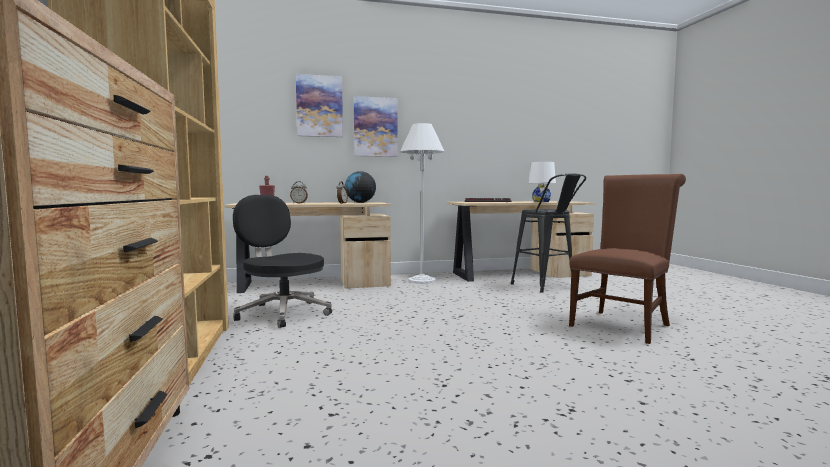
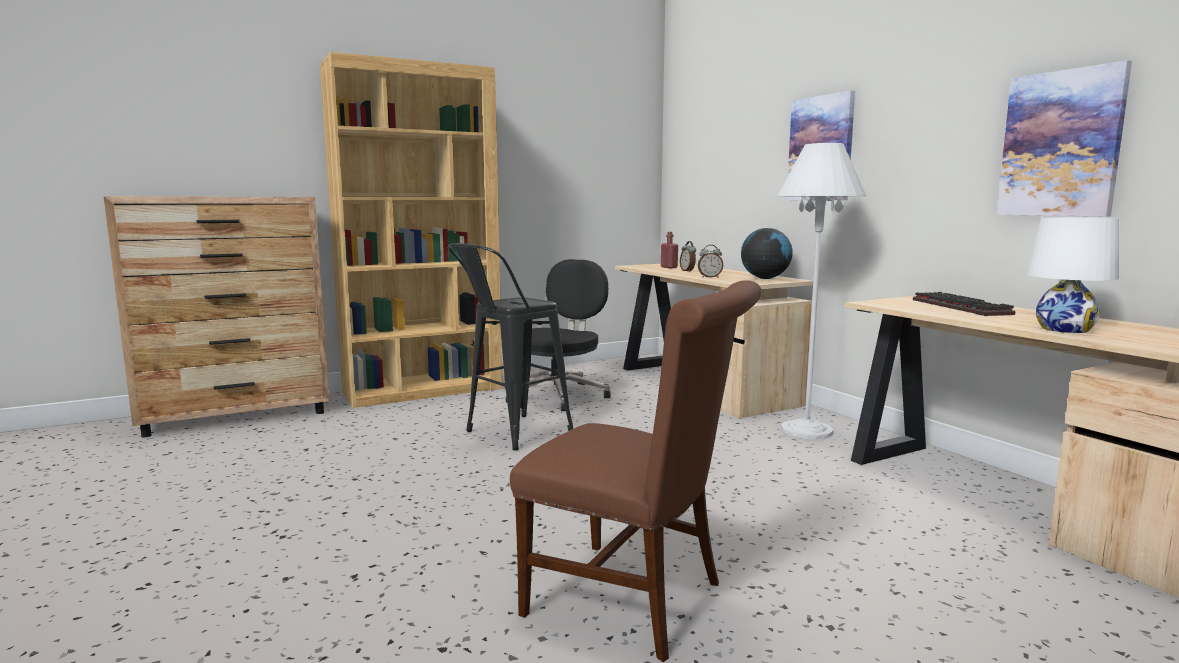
camera: 75 degrees right, 5 degrees up
(319, 106) = (757, 125): picture -> picture (1061, 144)
(547, 287) = (904, 533): black stool -> black stool (510, 434)

